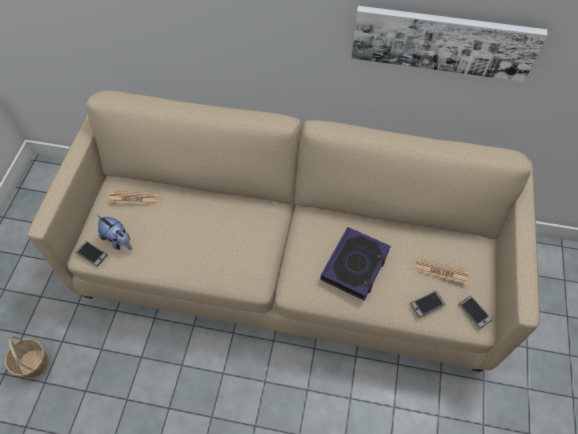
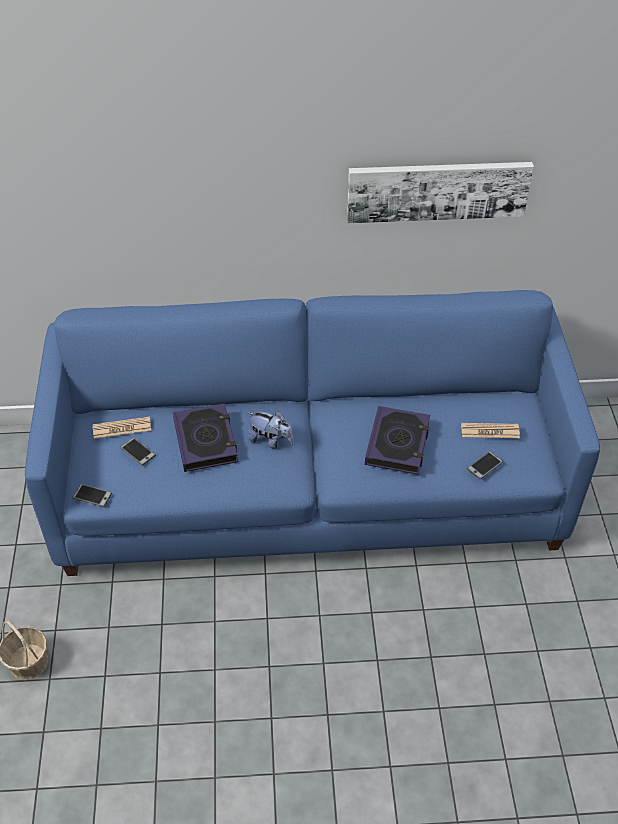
camera: 15 degrees left, 10 degrees down
(119, 240) = (120, 476): plush toy -> plush toy (270, 440)
(195, 226) = (206, 441): none -> book
(290, 266) = (310, 488): beige sofa -> blue sofa
(474, 312) = (535, 464): phone -> phone (137, 452)

